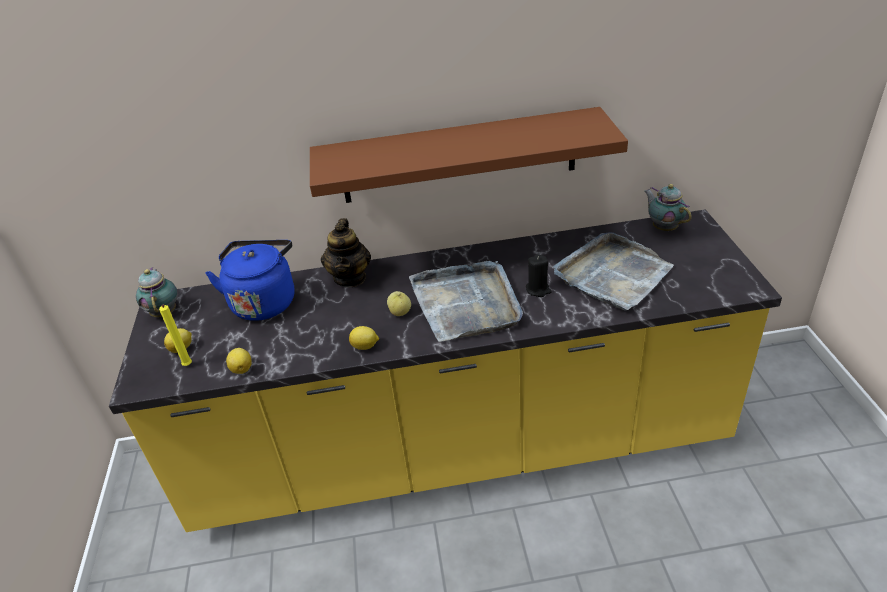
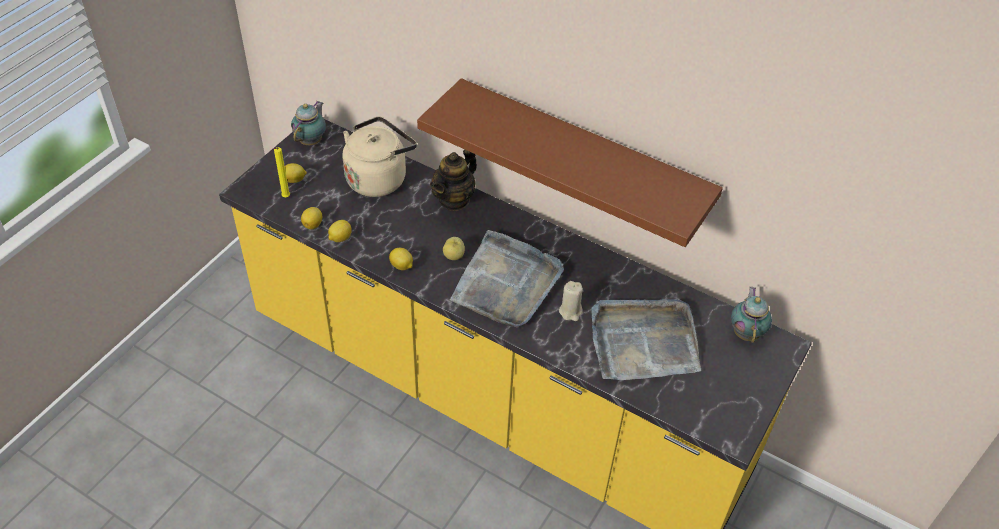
camera: 35 degrees right, 10 degrees up
(264, 301) = (378, 178): blue kettle -> beige kettle
(281, 362) = (340, 238): none -> lemon
(538, 290) = (570, 311): black candle -> beige candle

